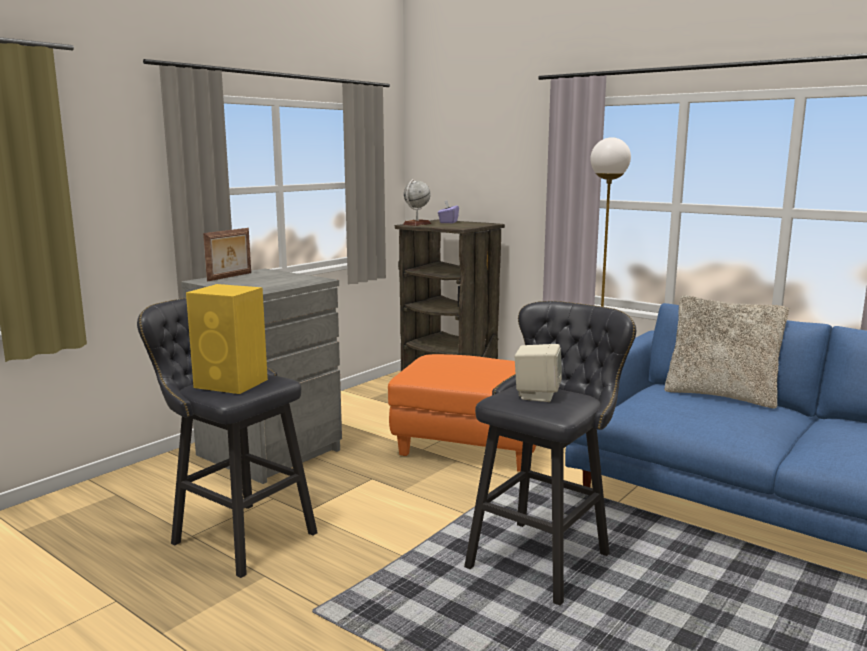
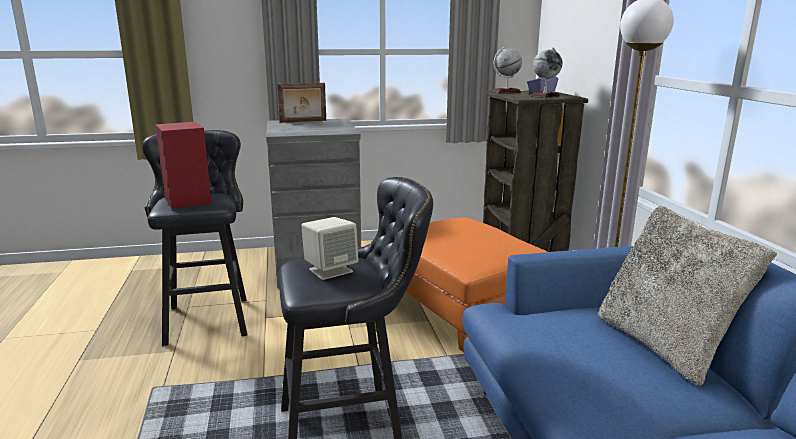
camera: 40 degrees right, 5 degrees up
(232, 384) = (188, 200): yellow speaker -> red speaker
(468, 224) = (545, 96): none -> globe

